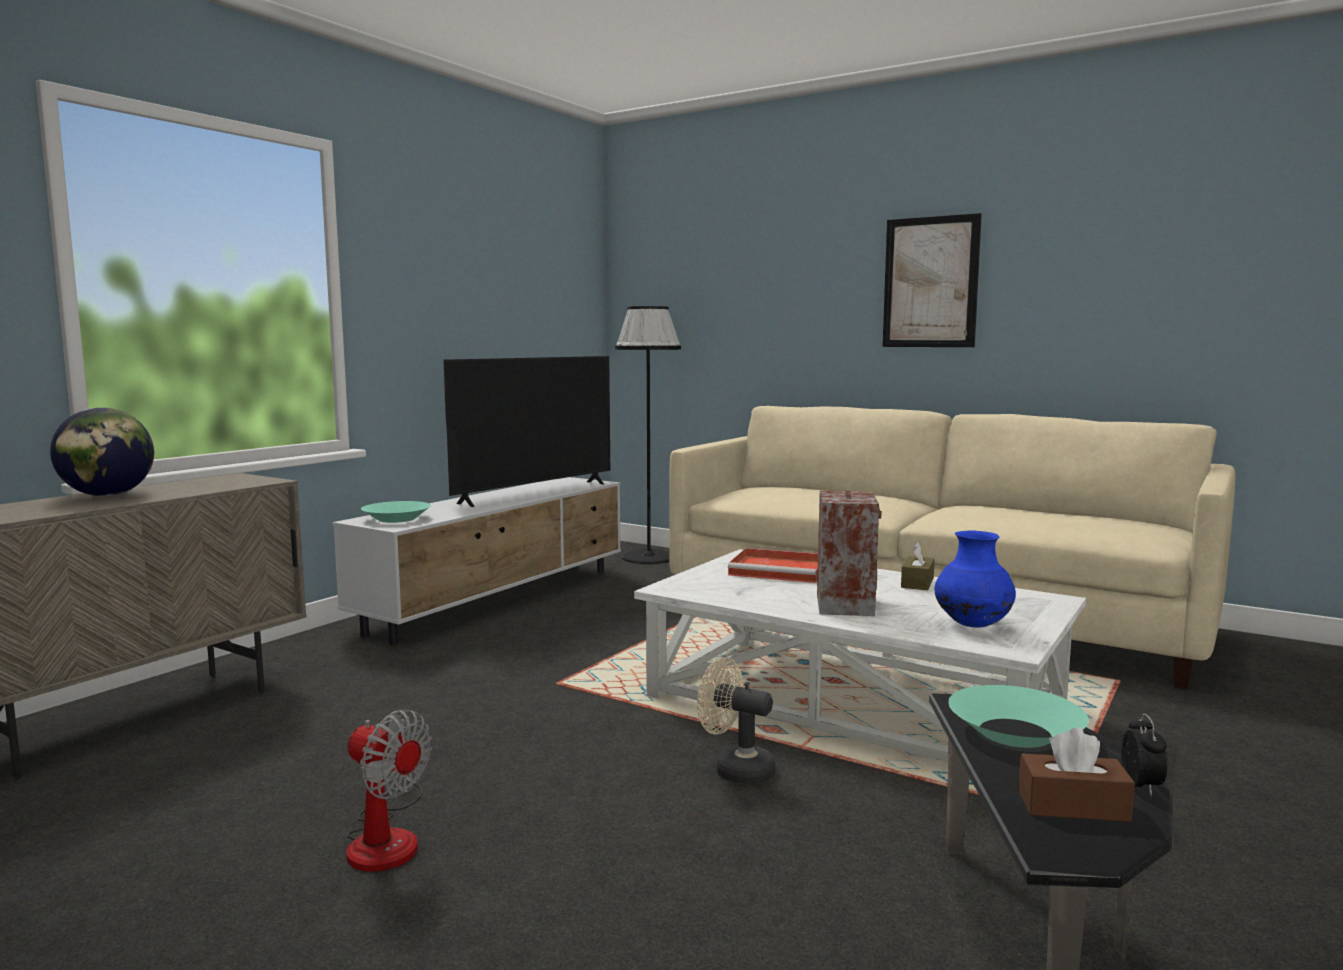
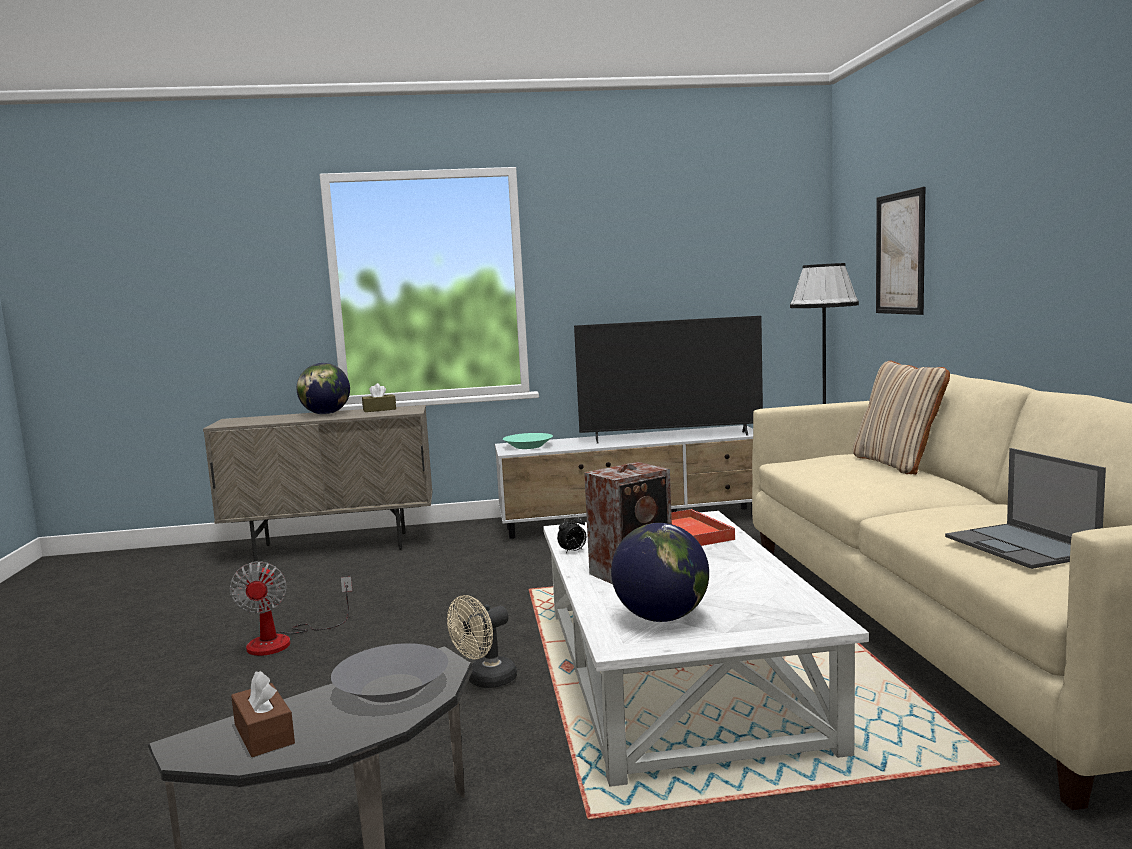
camera: 50 degrees right, 0 degrees up
(735, 769) = (485, 681): beige fan -> beige fan turned 120 degrees counterclockwise
(820, 489) = (897, 464): none -> beige pillow
(917, 583) = (754, 572): brown tissue box -> brown tissue box (379, 410)
(930, 282) = (1058, 220): picture -> picture (900, 253)
(973, 625) = (661, 618): blue vase -> globe
(1014, 732) = (392, 687): turquoise bowl -> grey bowl
(1071, 523) = (1021, 546): none -> laptop
(1142, 787) = (325, 749): alarm clock -> alarm clock (573, 551)

